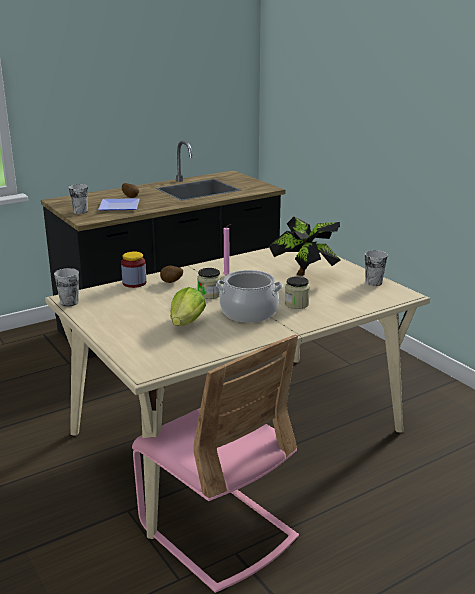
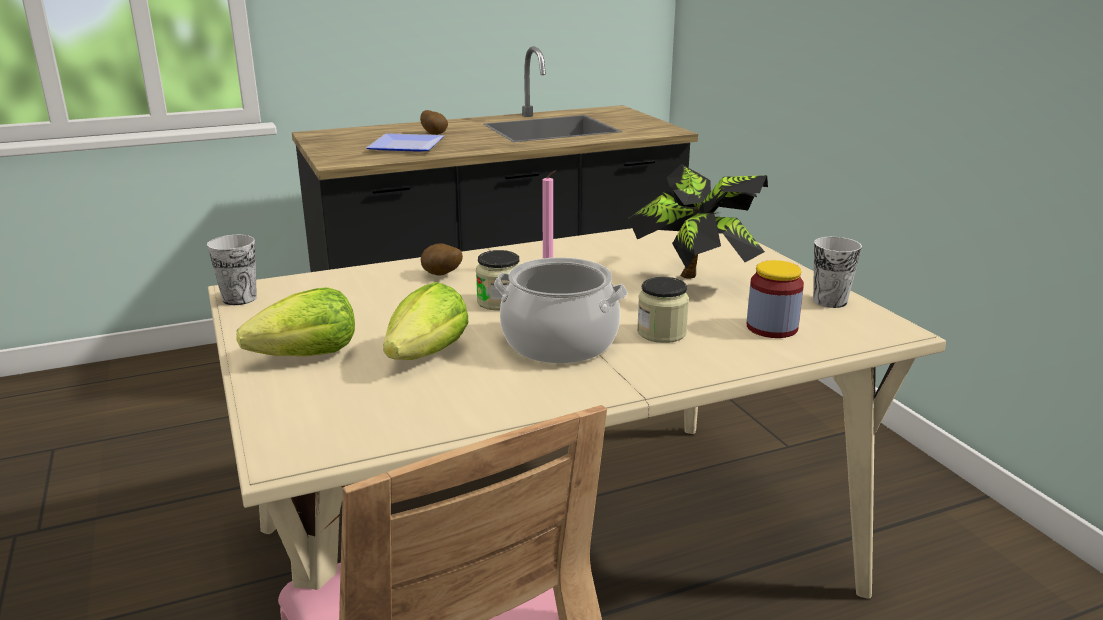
camera: 10 degrees right, 0 degrees up
(80, 211) = (339, 150): cup -> none
(126, 328) = (308, 356): none -> lettuce
(134, 283) = (376, 272): jar -> jar (772, 327)

